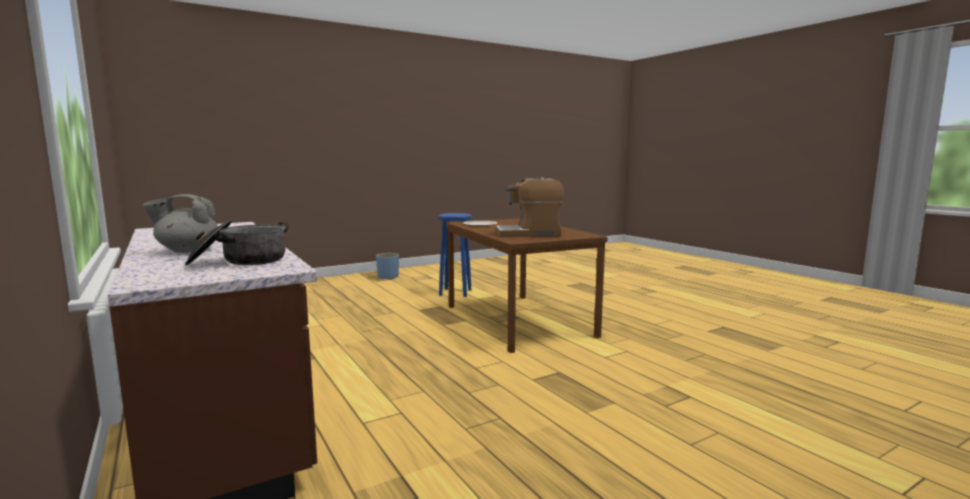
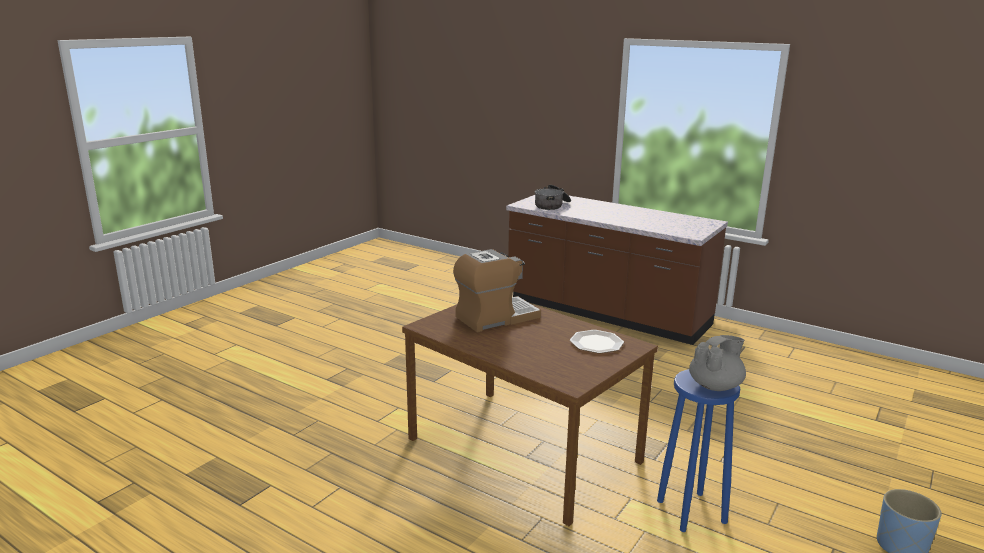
camera: 155 degrees right, 10 degrees up
(187, 251) = (601, 208): grey teapot -> grey teapot (715, 386)

